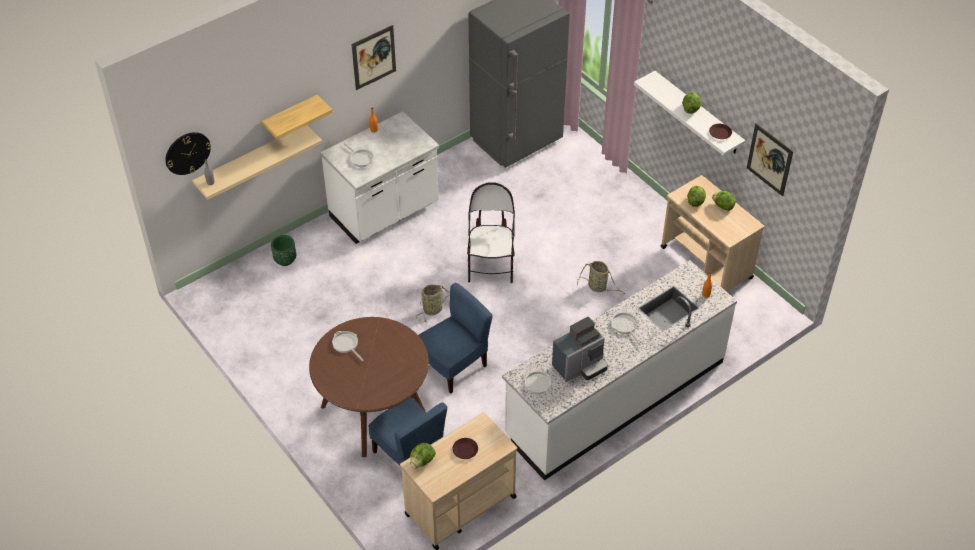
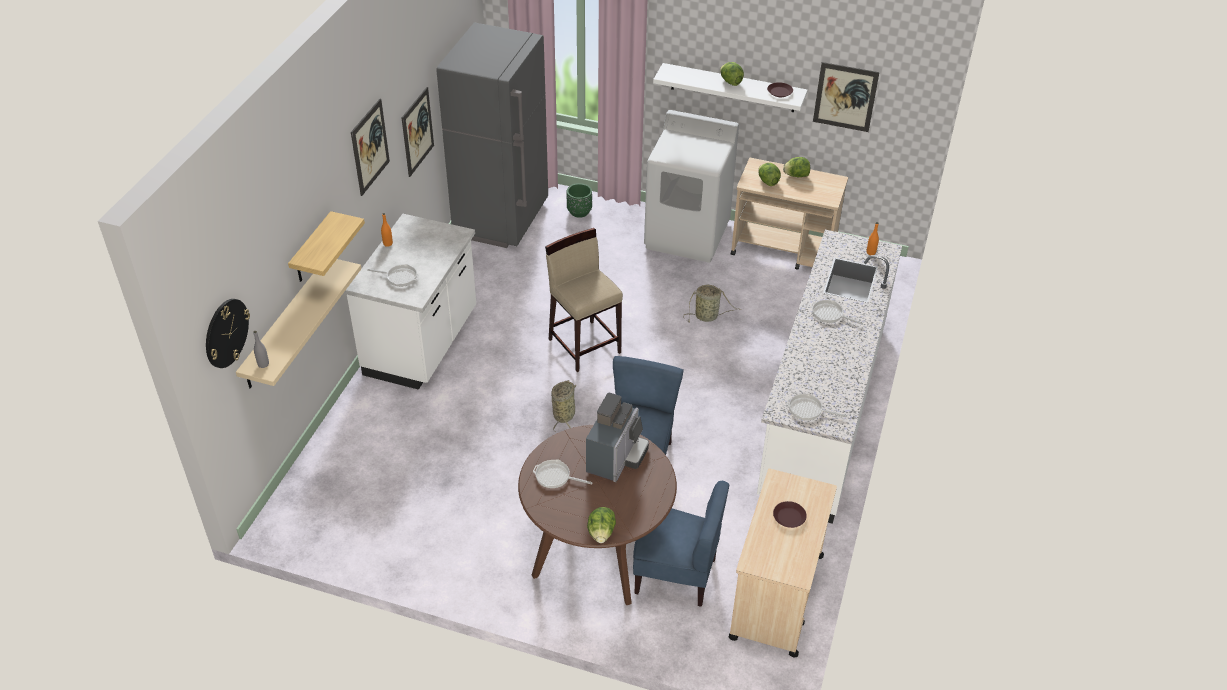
camera: 35 degrees left, 5 degrees down
(285, 260) = (350, 443): green planter -> green planter (579, 212)
(422, 461) = (757, 553): lettuce -> lettuce (601, 533)
(438, 54) = (417, 131): none -> picture
(491, 266) = (585, 345): chair -> beige stool
(580, 366) = (827, 371): coffee machine -> coffee machine (616, 458)
(643, 216) = (687, 235): none -> white washing machine

